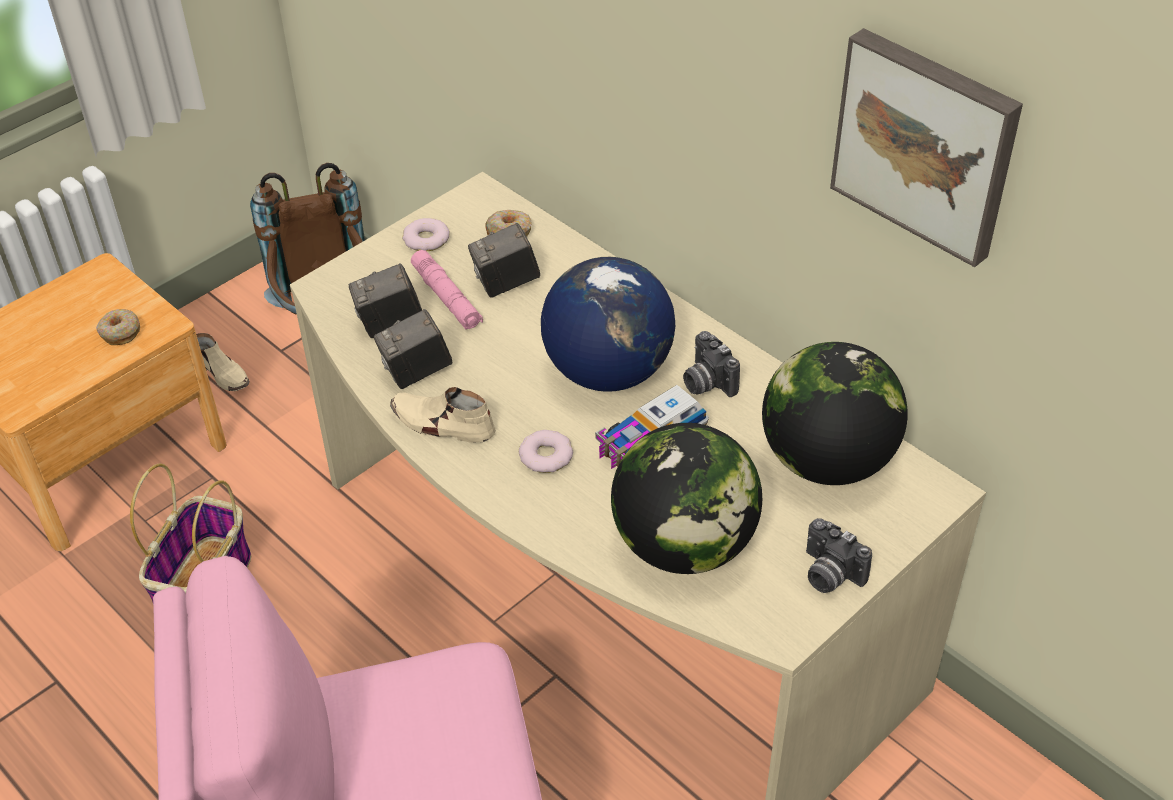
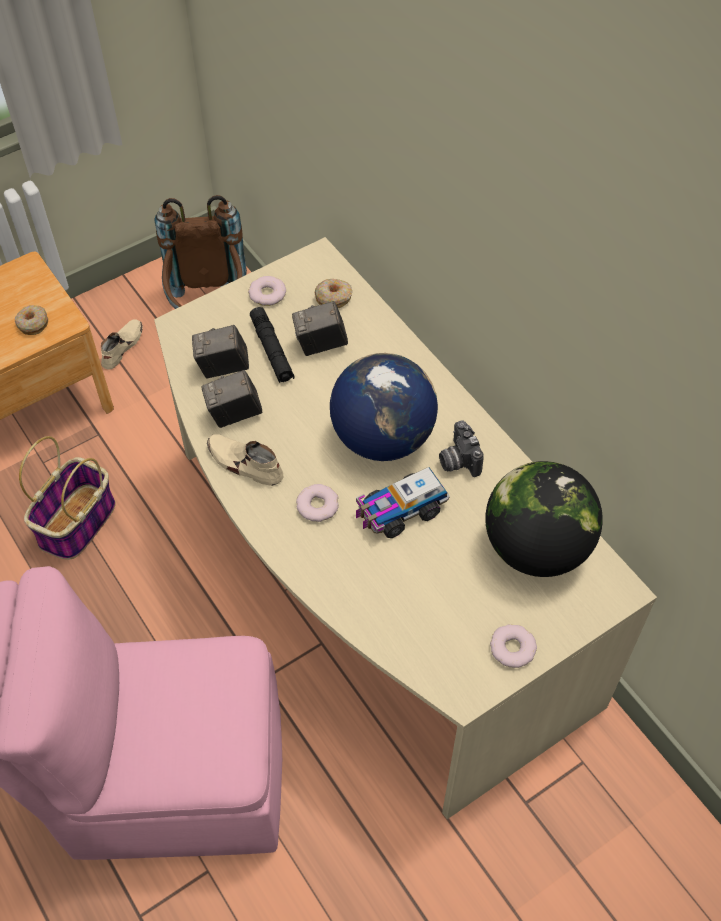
camera: 10 degrees right, 10 degrees up
(223, 373) = (122, 347): beige shoe -> beige shoe turned 120 degrees counterclockwise
(446, 298) = (272, 350): pink flashlight -> black flashlight
(684, 545) = (406, 603): globe -> none
(828, 574) = (512, 648): camera -> donut
(926, 143) = (641, 337): picture -> none

